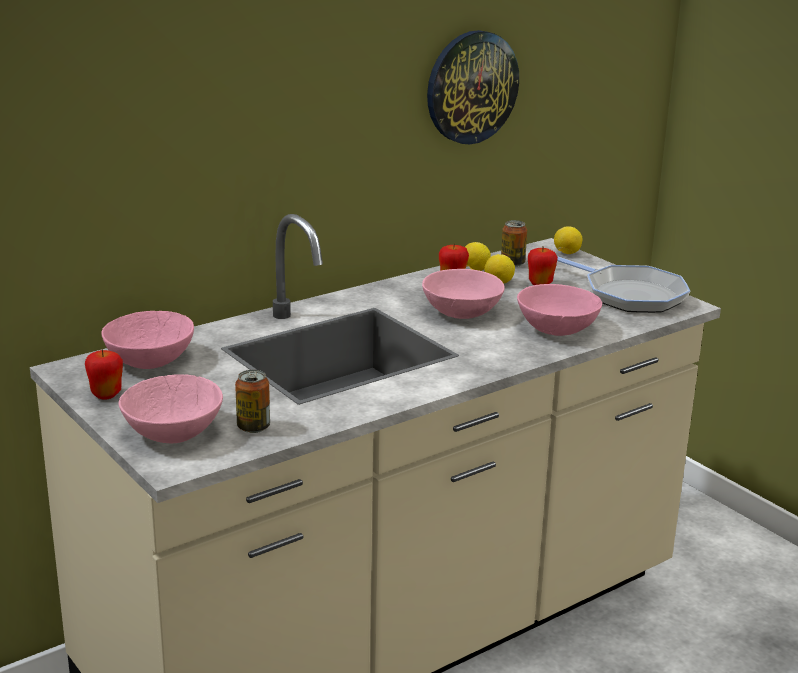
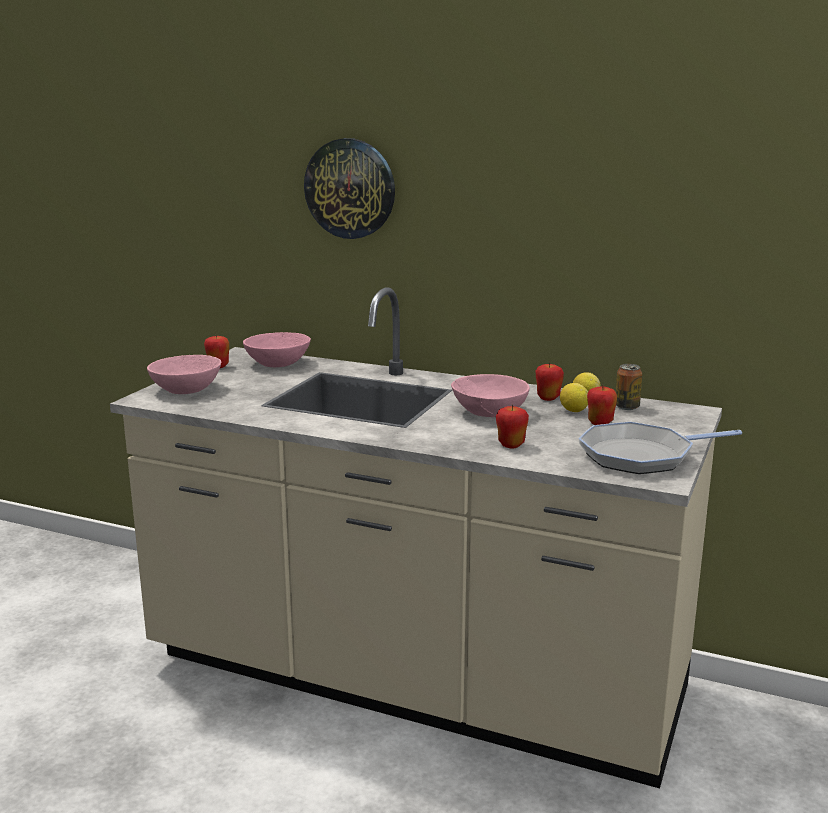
camera: 60 degrees right, 5 degrees down
(253, 427) = (213, 403): can -> none
(471, 87) = (625, 227): wall clock -> wall clock (350, 188)
(556, 329) = (511, 445): pink bowl -> apple
(567, 253) = (694, 418): lemon -> none
(629, 295) = (641, 456): frying pan -> frying pan turned 60 degrees clockwise

